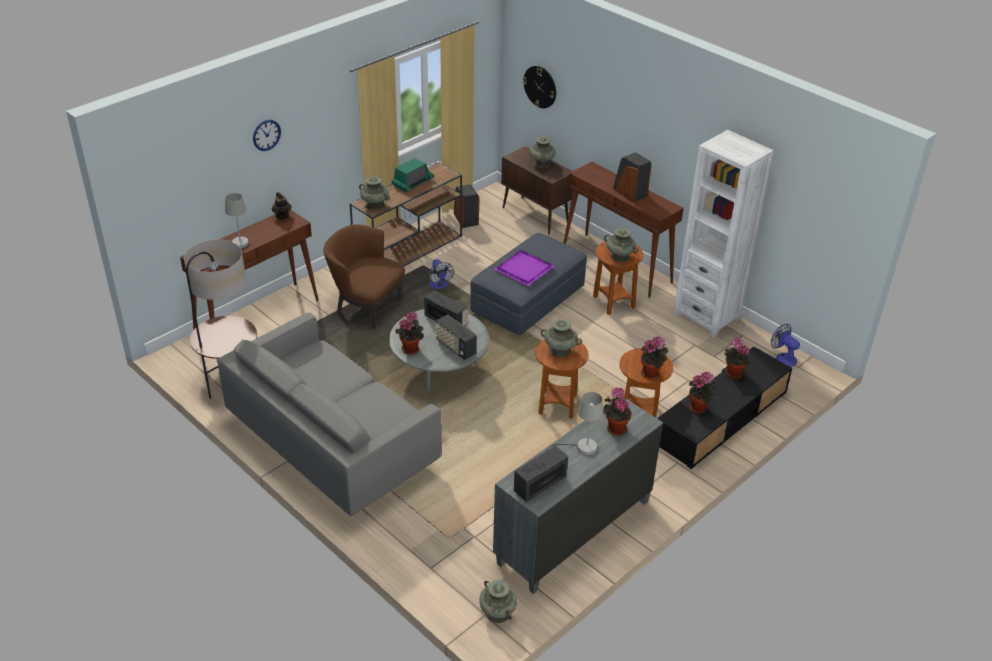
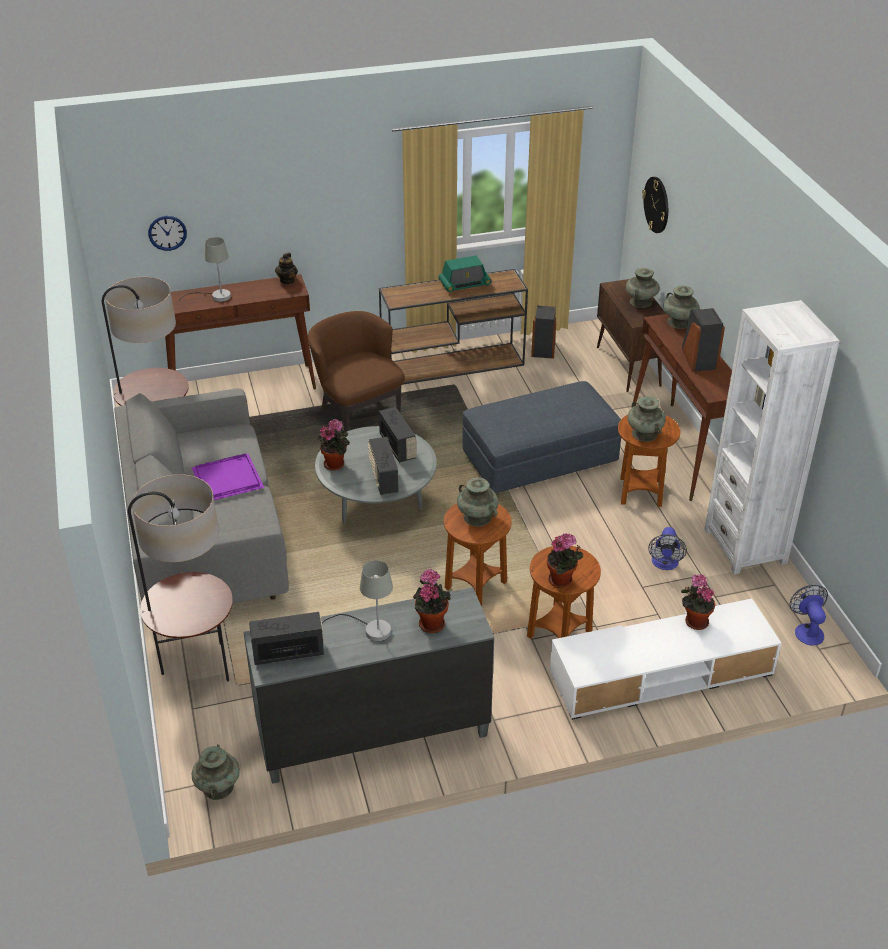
camera: 30 degrees right, 0 degrees up
(266, 135) = (278, 182): wall clock -> wall clock (167, 233)
(375, 205) = (403, 297): turquoise vase -> turquoise vase (679, 322)
(408, 537) = (197, 667): none -> floor lamp
(439, 286) = (454, 412): fan -> fan (664, 564)
(524, 270) = (528, 417): purple tray -> purple tray (227, 480)
(699, 407) = (615, 646): potted plant -> none
(721, 418) = (661, 674): black tv stand -> white tv stand

